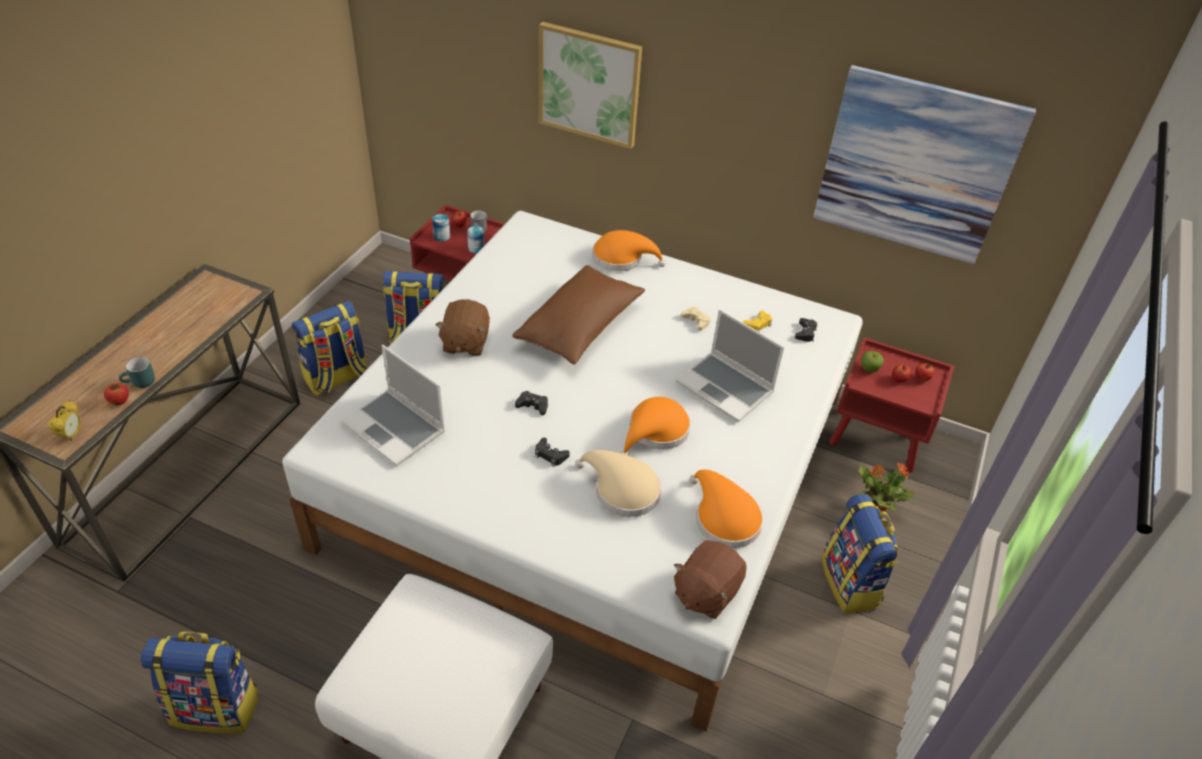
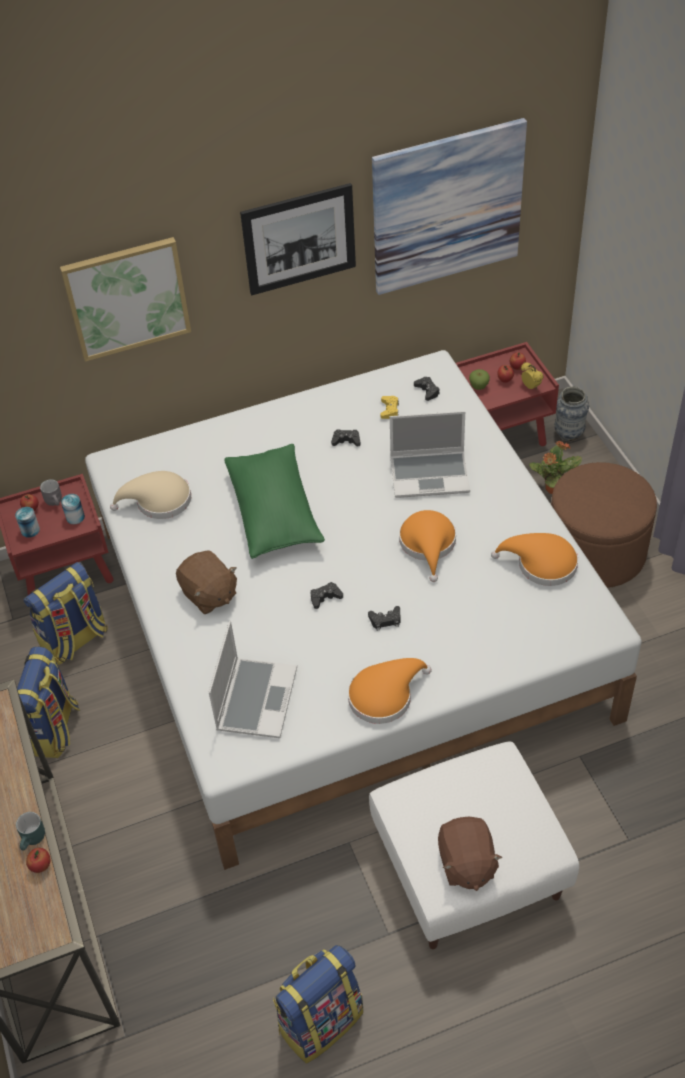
camera: 40 degrees left, 5 degrees up
(72, 435) = (45, 921): alarm clock -> alarm clock (530, 387)
(396, 428) = (256, 698): laptop -> laptop turned 75 degrees counterclockwise
(580, 327) = (274, 512): brown pillow -> green pillow
(622, 258) = (227, 433): orange hat -> orange hat (384, 695)
(622, 490) = (461, 602): beige hat -> beige hat (158, 501)
(696, 321) = (346, 441): beige game controller -> black game controller
(705, 592) = (590, 619): brown plush toy -> brown plush toy (466, 864)
(755, 115) = (299, 239): none -> picture
(851, 583) = (595, 552): backpack -> brown ottoman
(942, 480) = (568, 434): none -> vase

